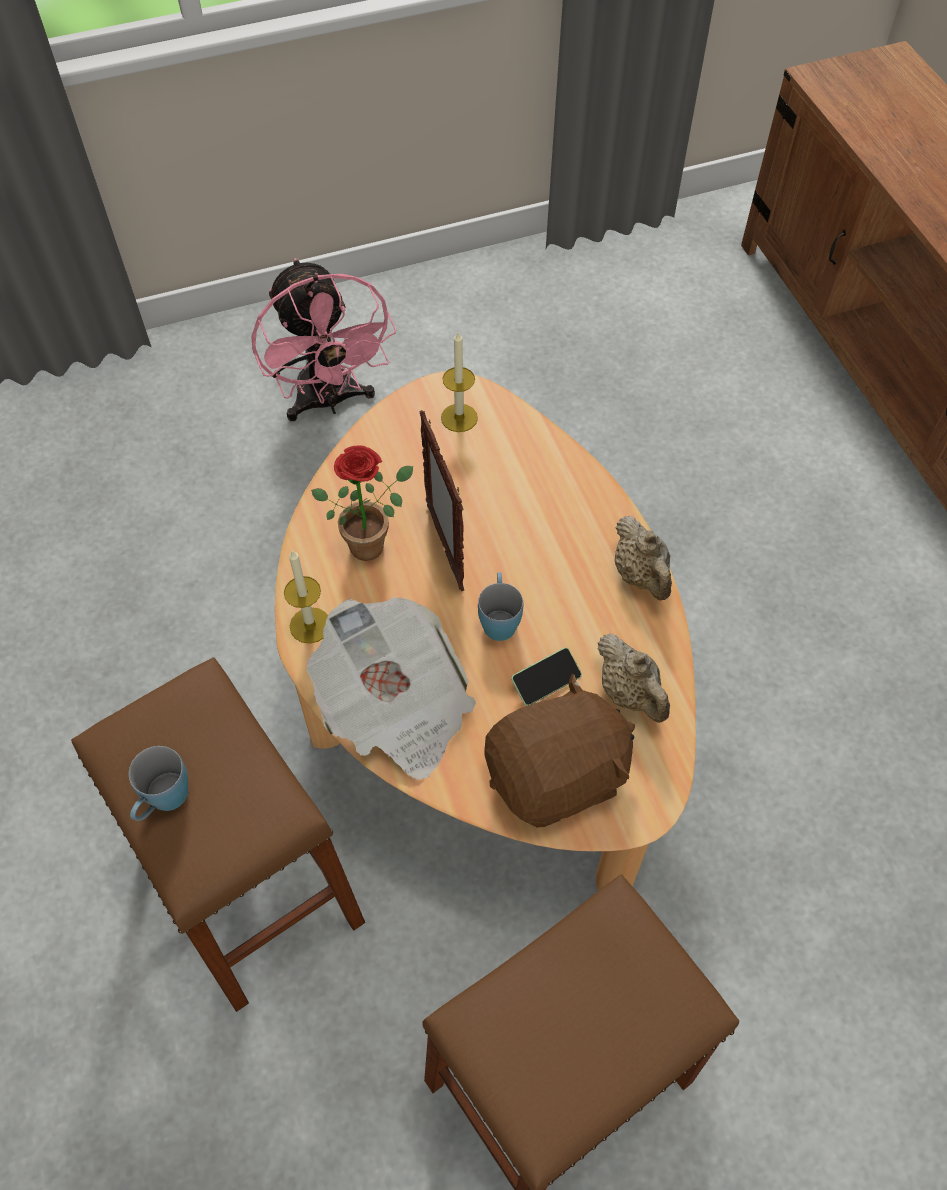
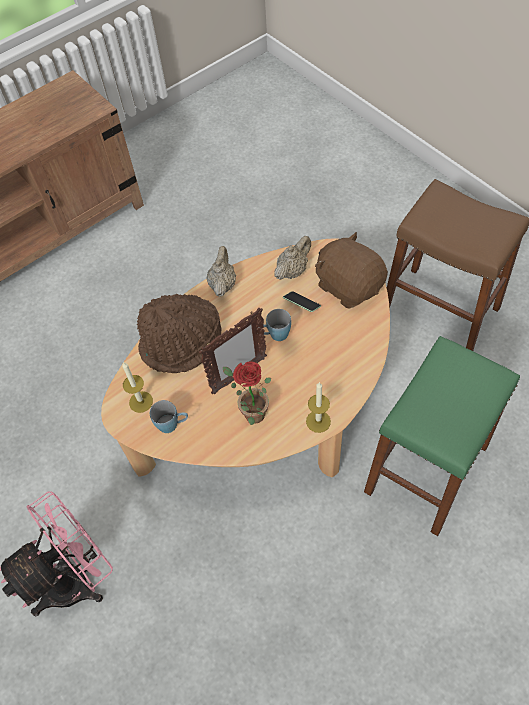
camera: 105 degrees left, 0 degrees up
(163, 802) = (472, 406): blue mug -> blue mug (172, 424)
(251, 884) = (426, 469): brown stool -> green stool
(396, 707) = (347, 361): newspaper -> none
(542, 489) = (182, 343): none -> brown hat
(641, 575) = (222, 284): beige teapot -> beige teapot turned 45 degrees counterclockwise

